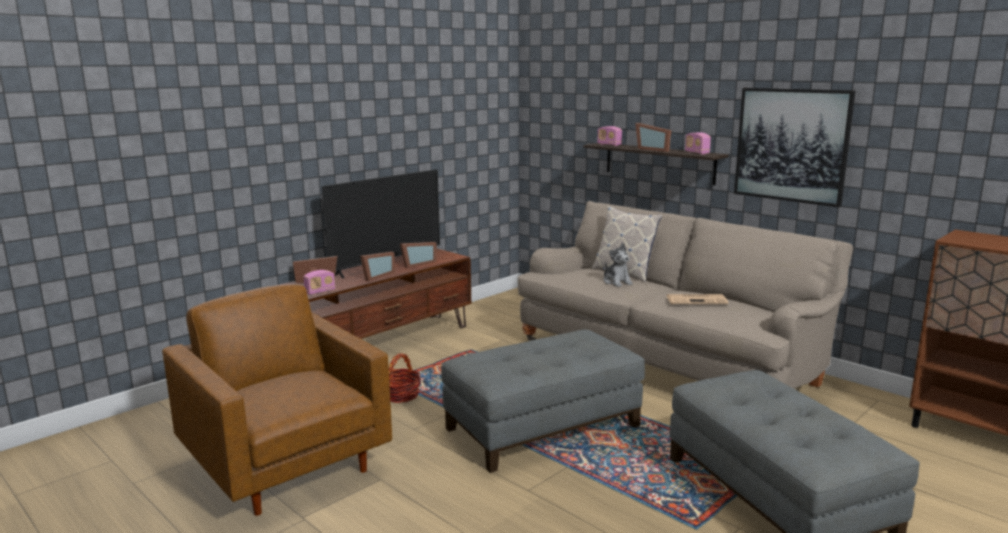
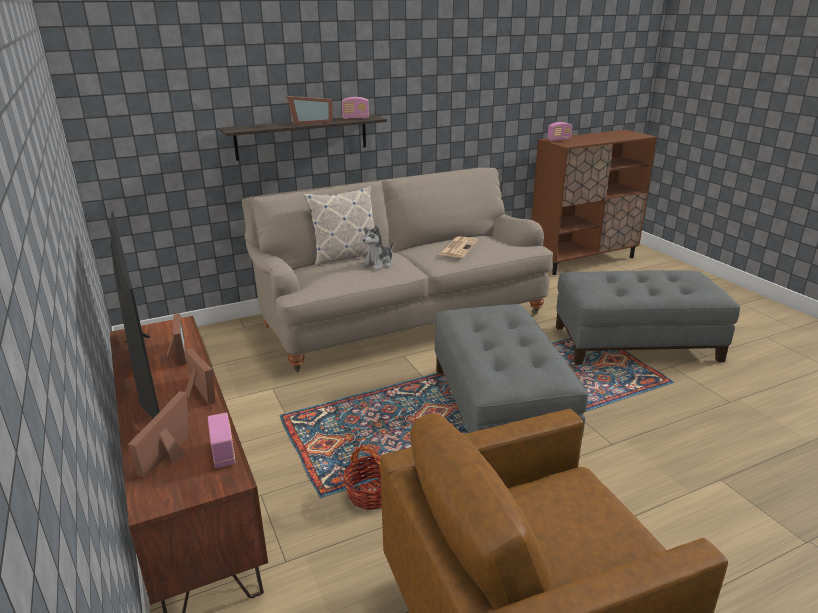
camera: 70 degrees left, 10 degrees up
(609, 145) = (248, 127): radio -> radio (559, 140)
(616, 282) = (378, 264): plush toy -> plush toy turned 135 degrees clockwise
(791, 145) = (428, 97): picture -> none

